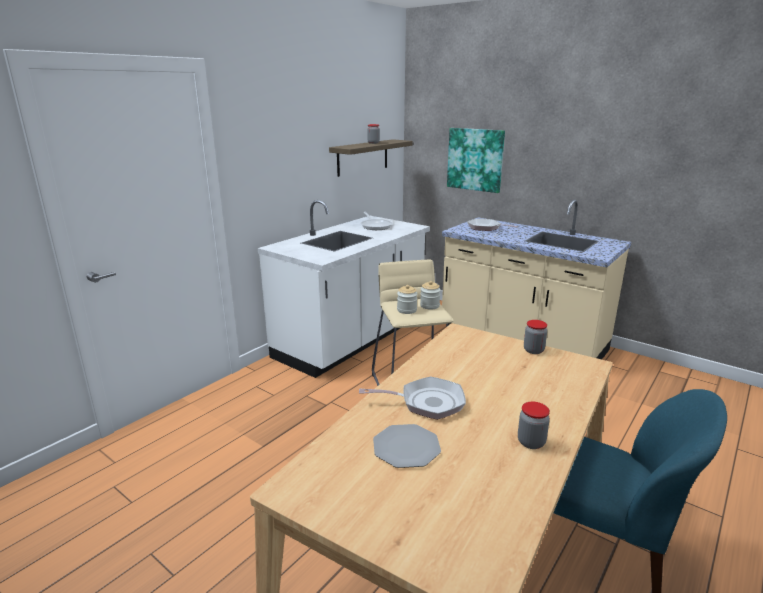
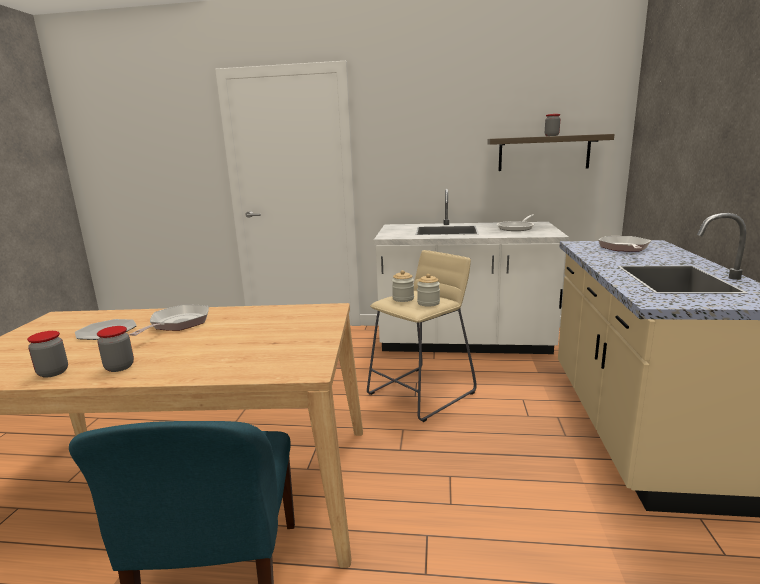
camera: 60 degrees right, 5 degrees down
(426, 402) = (177, 324): frying pan -> frying pan turned 135 degrees counterclockwise
(475, 159) = (677, 156): picture -> none
(533, 350) = (319, 340): jar -> jar (53, 372)

